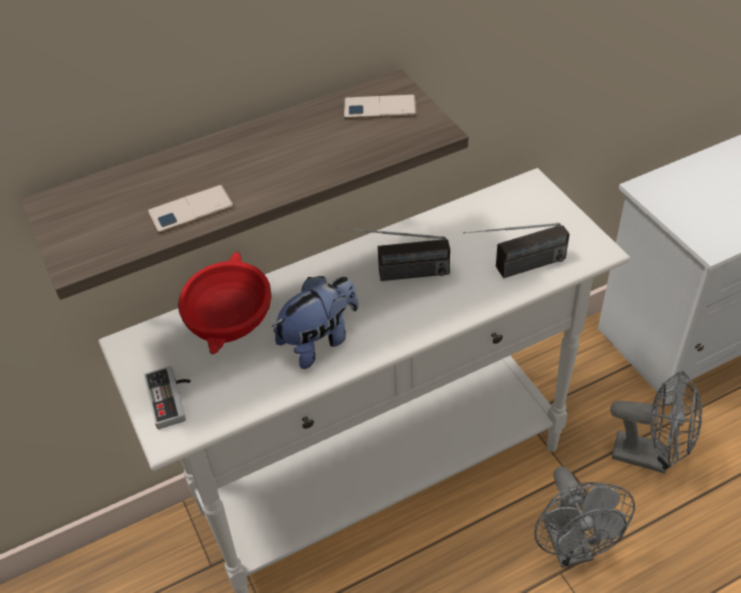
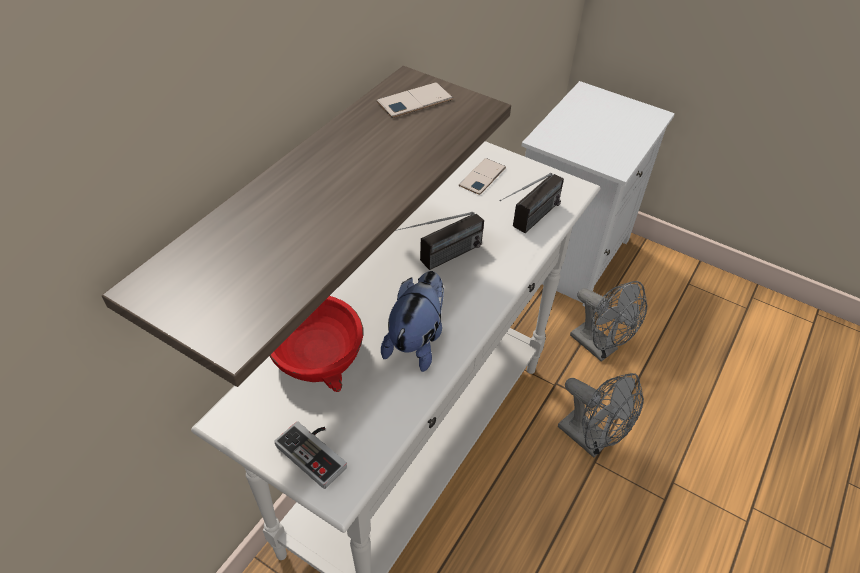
camera: 35 degrees left, 0 degrees up
(191, 210) = (317, 242): phone -> phone (482, 177)
(650, 456) = (599, 347): grey fan -> grey fan turned 60 degrees clockwise

